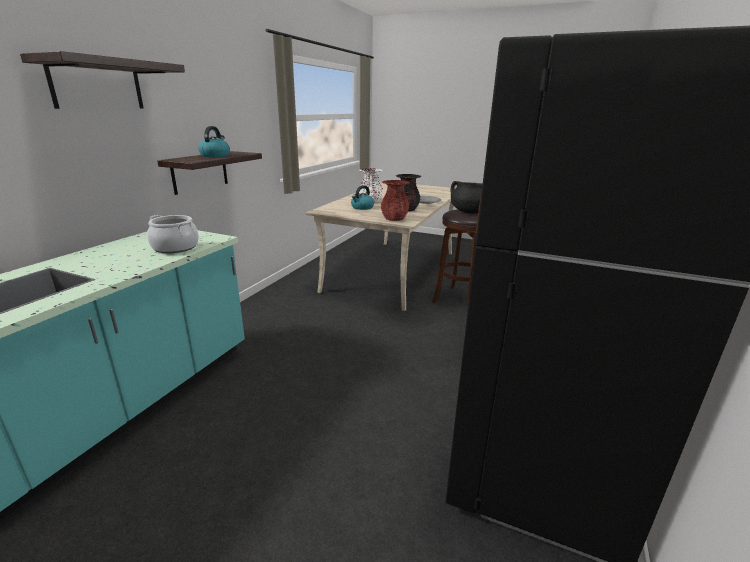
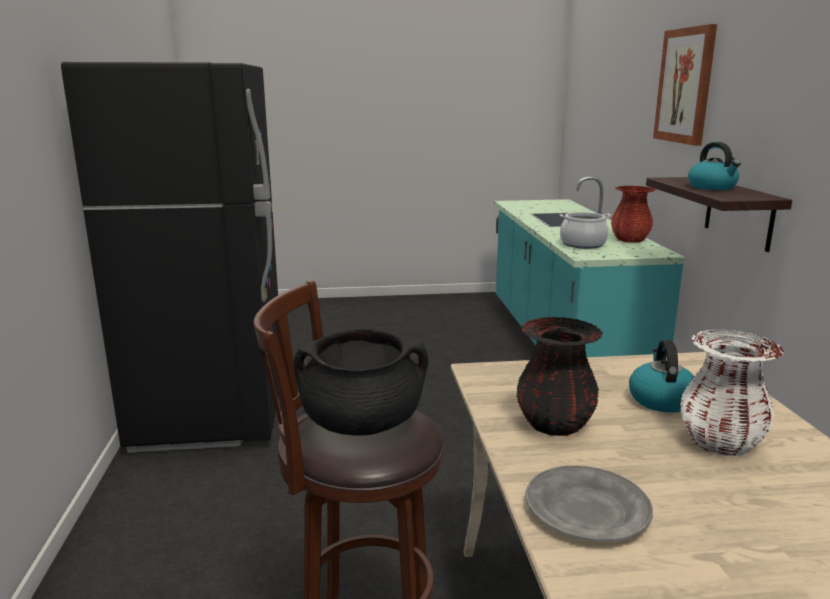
camera: 150 degrees right, 5 degrees down
(97, 84) = (685, 86): shelf -> picture
(394, 219) = (517, 375): red vase -> red vase (630, 240)

